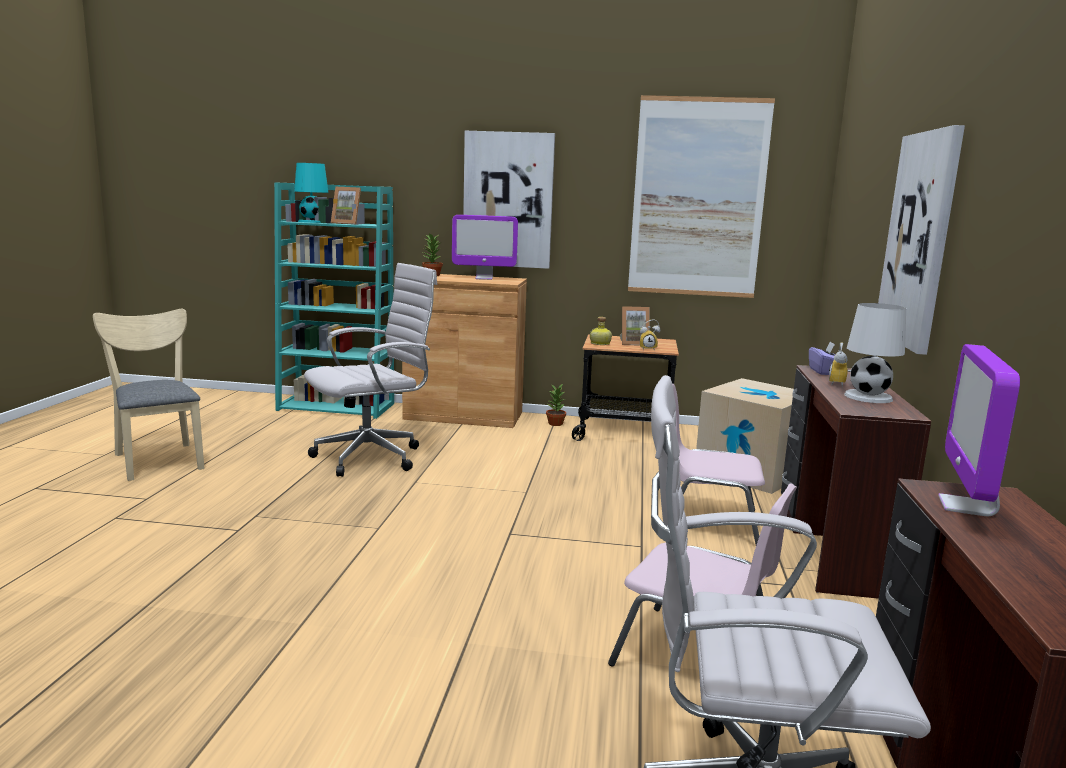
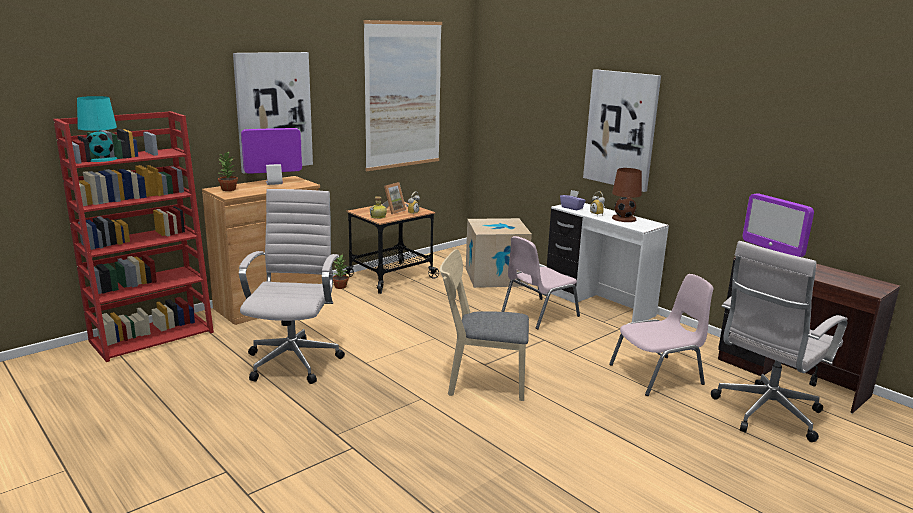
camera: 50 degrees left, 5 degrees up
(158, 459) = (133, 445): beige chair -> beige chair (480, 382)
(337, 407) = (153, 336): turquoise bookcase -> red bookcase
(347, 223) = (143, 155): picture frame -> none
(484, 278) = (274, 183): monitor -> monitor turned 150 degrees counterclockwise
(830, 548) = (598, 304): brown desk -> white desk
(867, 397) = (623, 218): white table lamp -> brown table lamp

